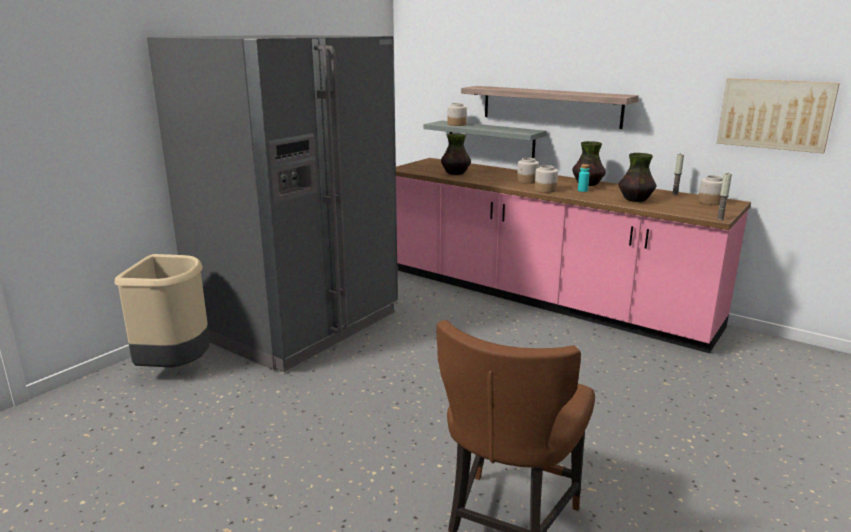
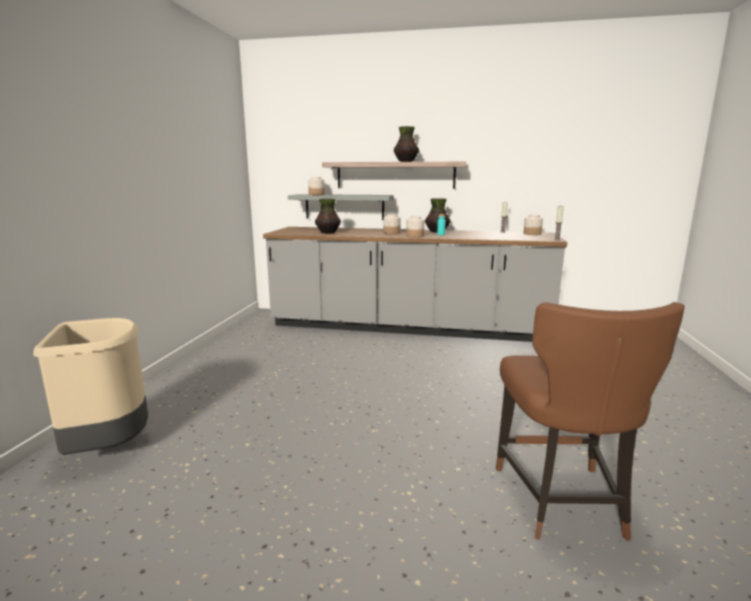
camera: 25 degrees left, 5 degrees down
(297, 324) = (216, 381): grey fridge -> none
(541, 298) = (408, 327): pink counter -> grey counter
(635, 200) = (486, 236): vase -> vase (406, 161)
(775, 114) = (564, 169): picture -> none

